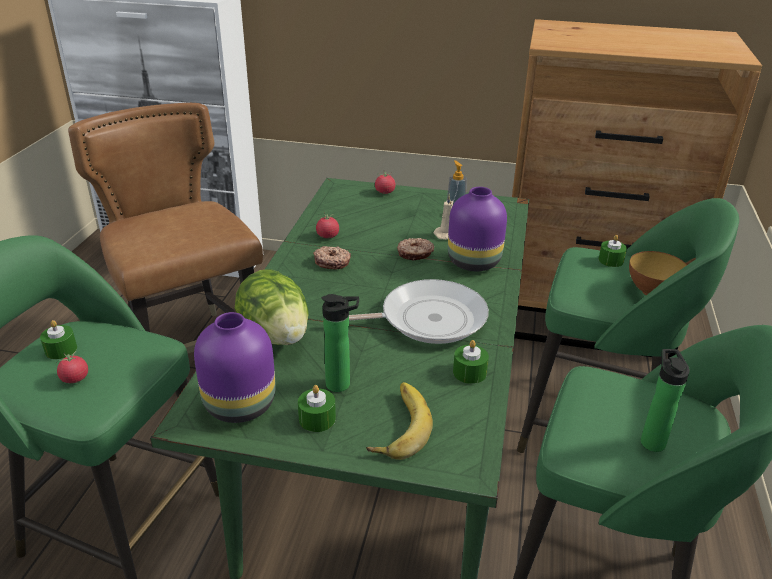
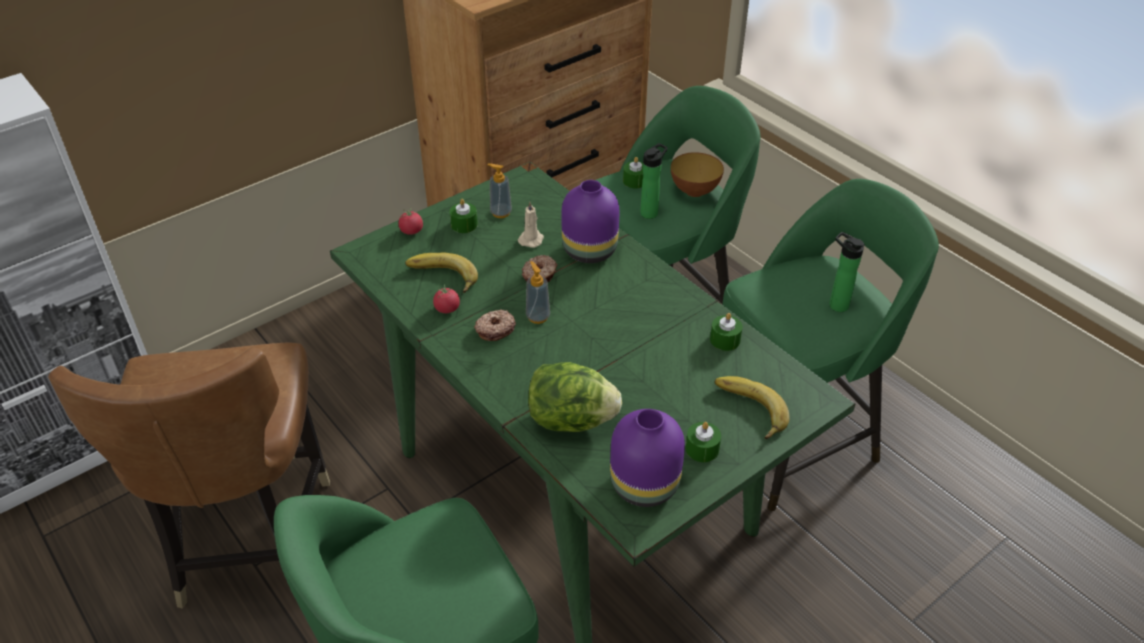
camera: 50 degrees left, 10 degrees up
(61, 350) = (384, 590): green candle -> green candle (464, 224)
(75, 379) = (447, 596): tomato -> none
(192, 351) = (249, 540): brown chair -> brown chair turned 105 degrees counterclockwise
(342, 384) = (674, 414): bottle -> bottle (651, 212)
(355, 221) = (441, 278): none -> banana
(369, 272) = (538, 317): none -> soap dispenser
(426, 319) = (639, 323): frying pan -> none

